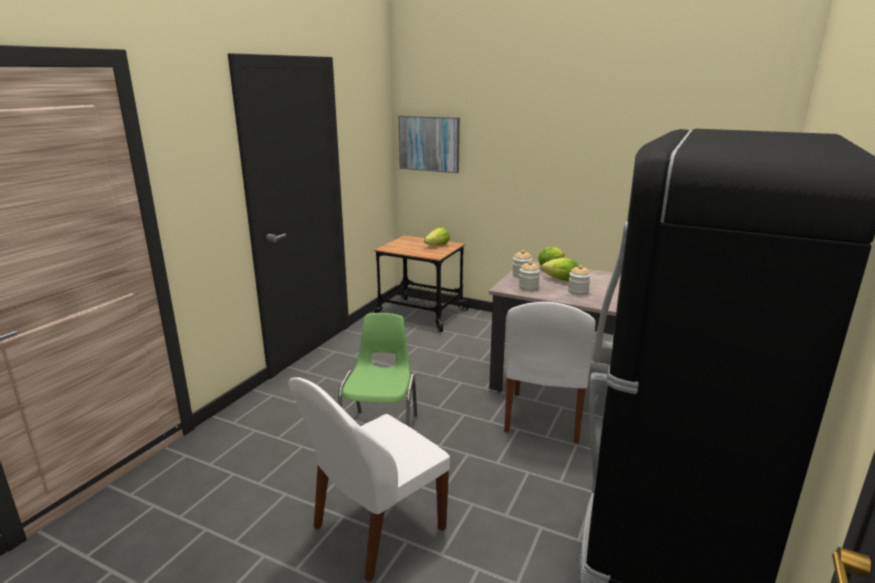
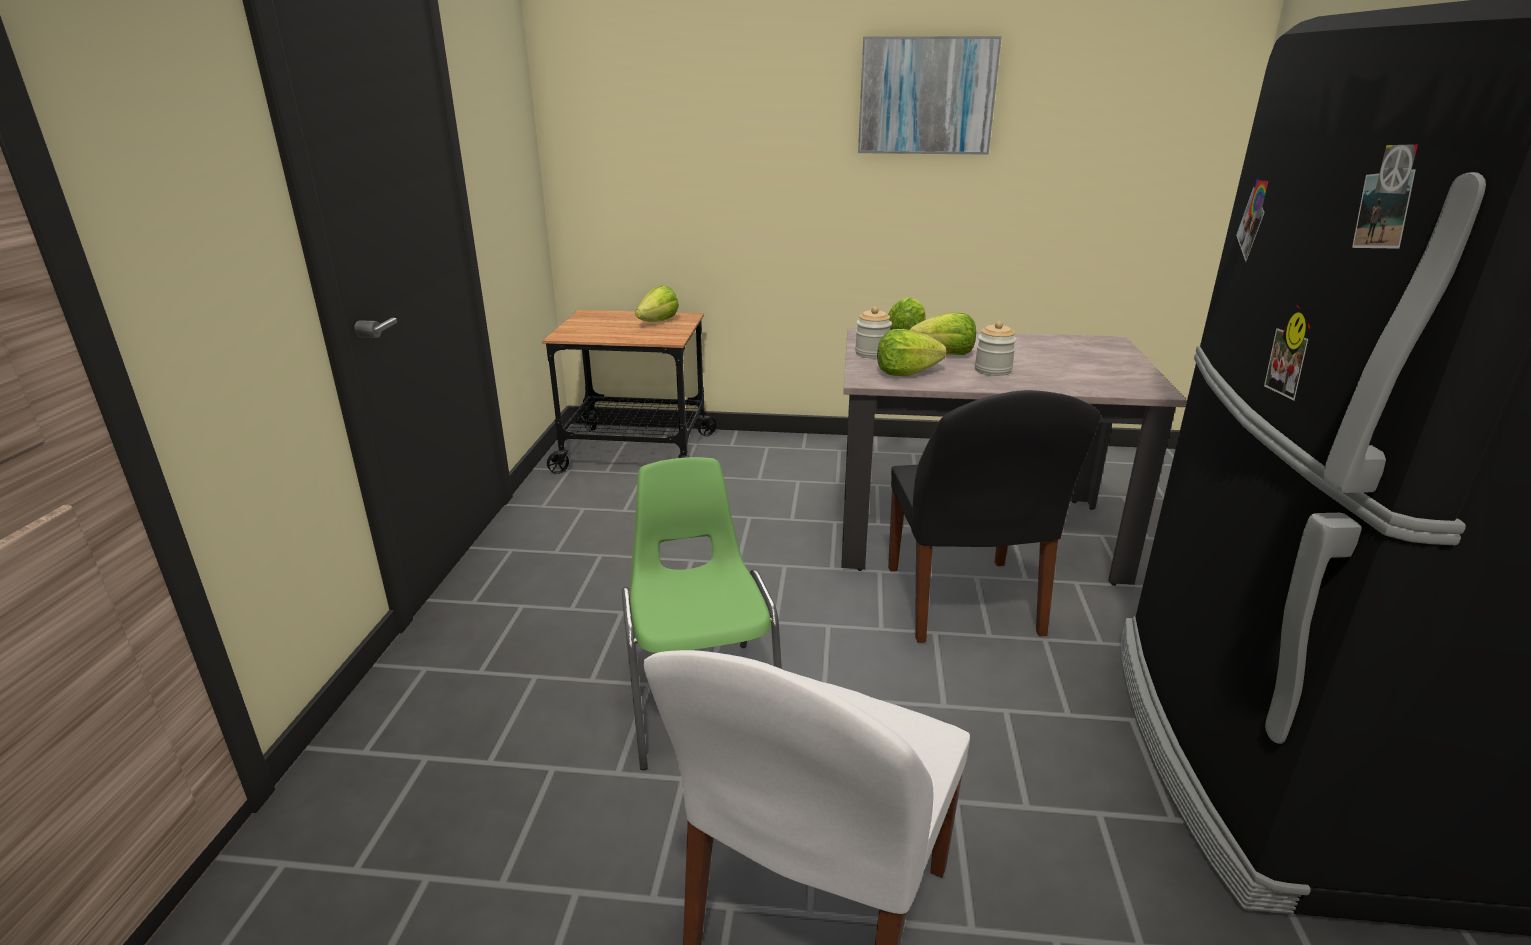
camera: 20 degrees left, 5 degrees up
(429, 143) = (616, 126): picture -> picture (926, 96)
(528, 287) = (906, 373): jar -> lettuce
(543, 418) = (963, 603): white chair -> black chair

